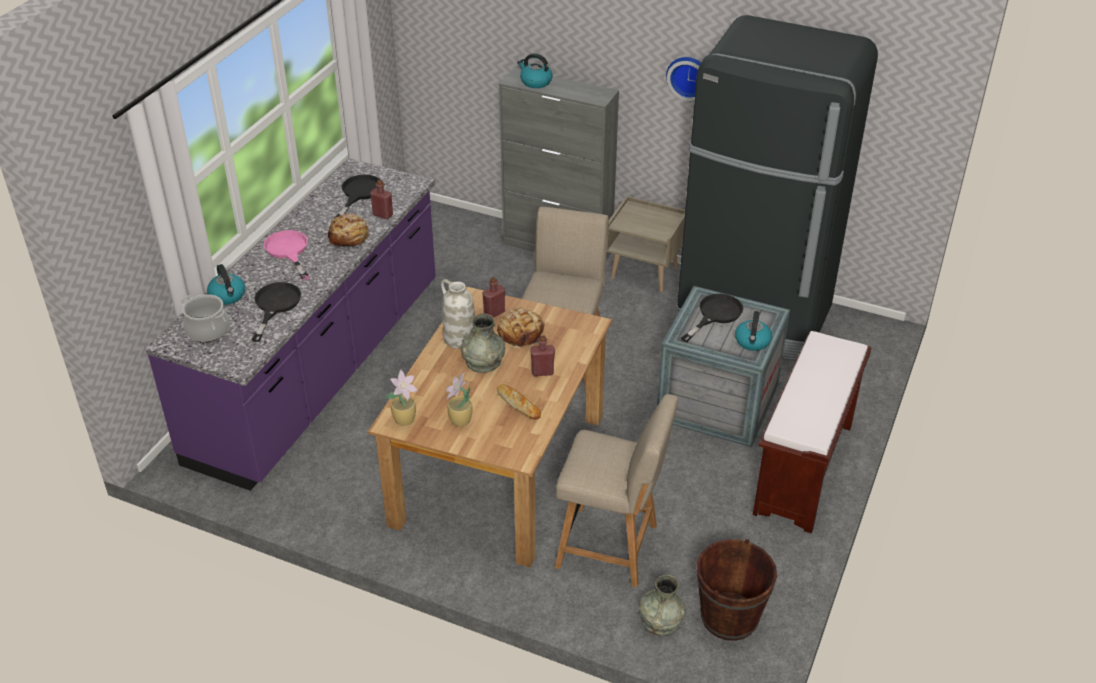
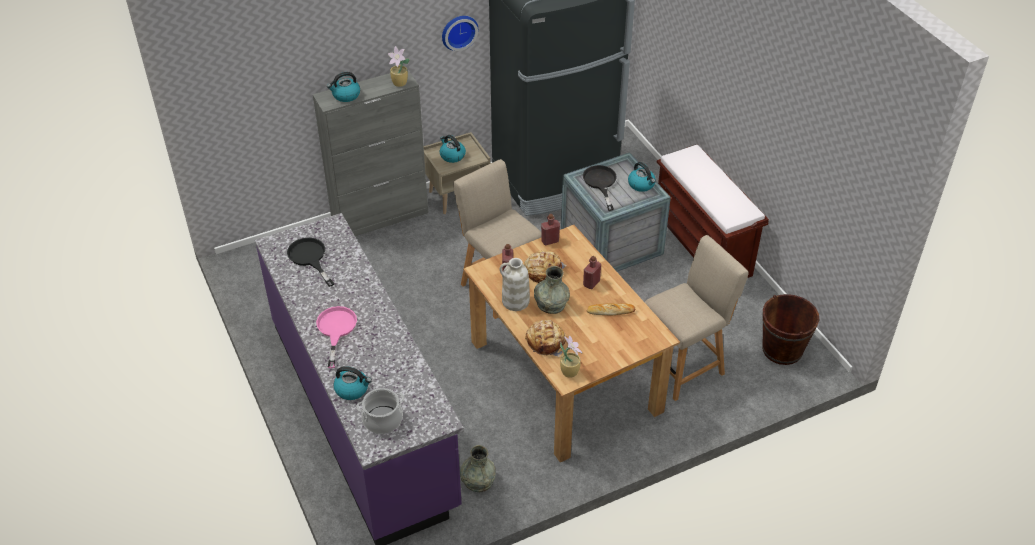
camera: 50 degrees left, 5 degrees up
(275, 306) = (395, 369): black frying pan -> none
(288, 251) = (336, 330): pink frying pan -> pink frying pan turned 75 degrees clockwise
(349, 238) = (359, 291): bread -> bread (546, 342)
(383, 215) = (352, 260): red bottle -> red bottle (550, 241)
(460, 421) = (599, 346): potted plant -> potted plant (400, 83)
(643, 219) = (452, 156): none -> kettle
(660, 620) = (758, 380): grey vase -> grey vase (478, 480)

